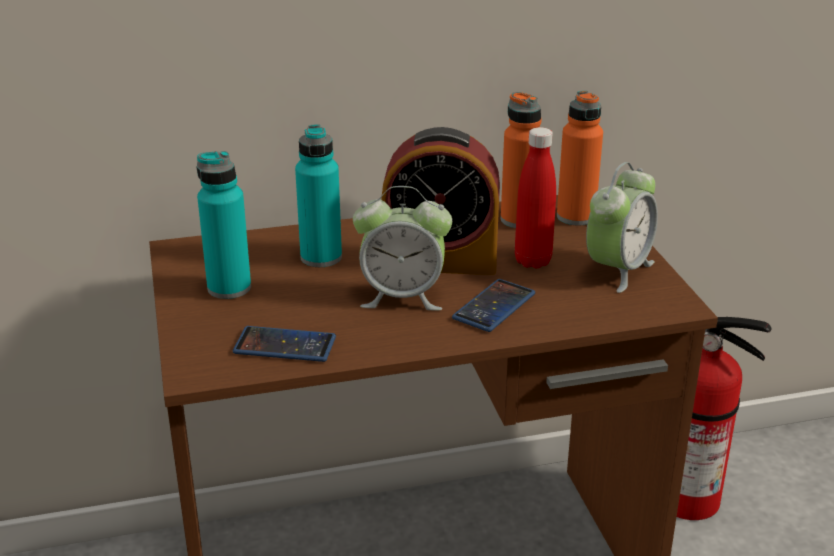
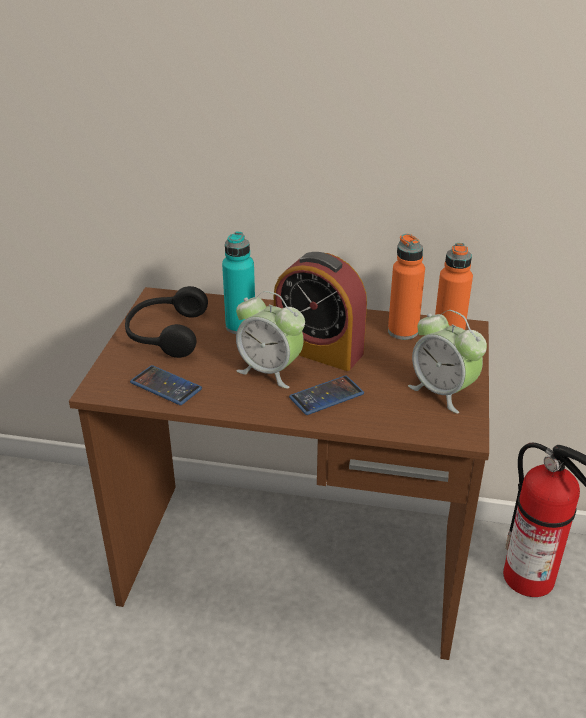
camera: 25 degrees right, 5 degrees up
(229, 288) = (165, 334): turquoise bottle -> black headphones
(532, 261) = (384, 367): red bottle -> none
(618, 270) = (442, 392): alarm clock -> alarm clock turned 75 degrees clockwise

